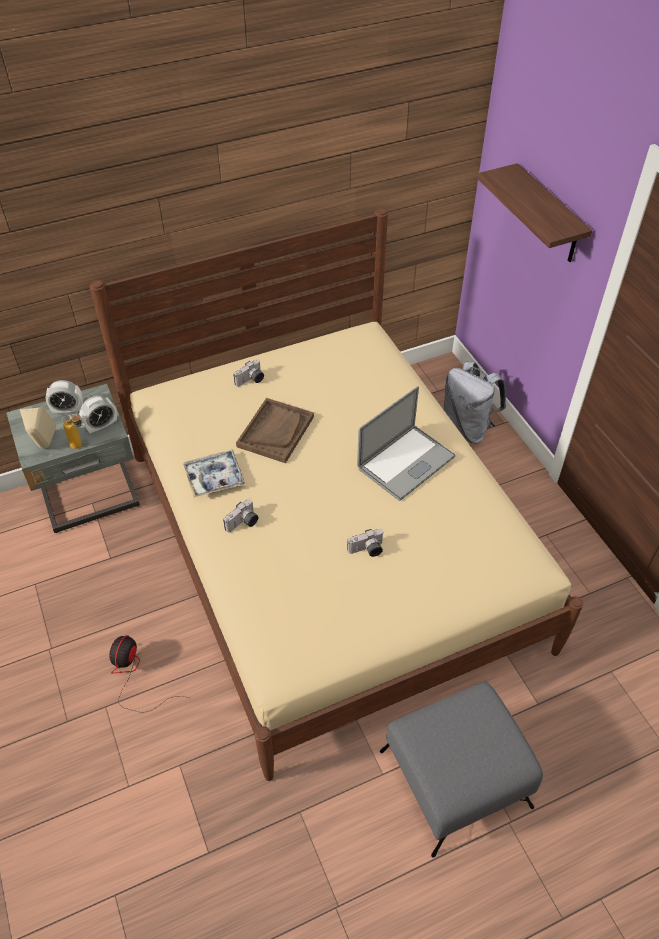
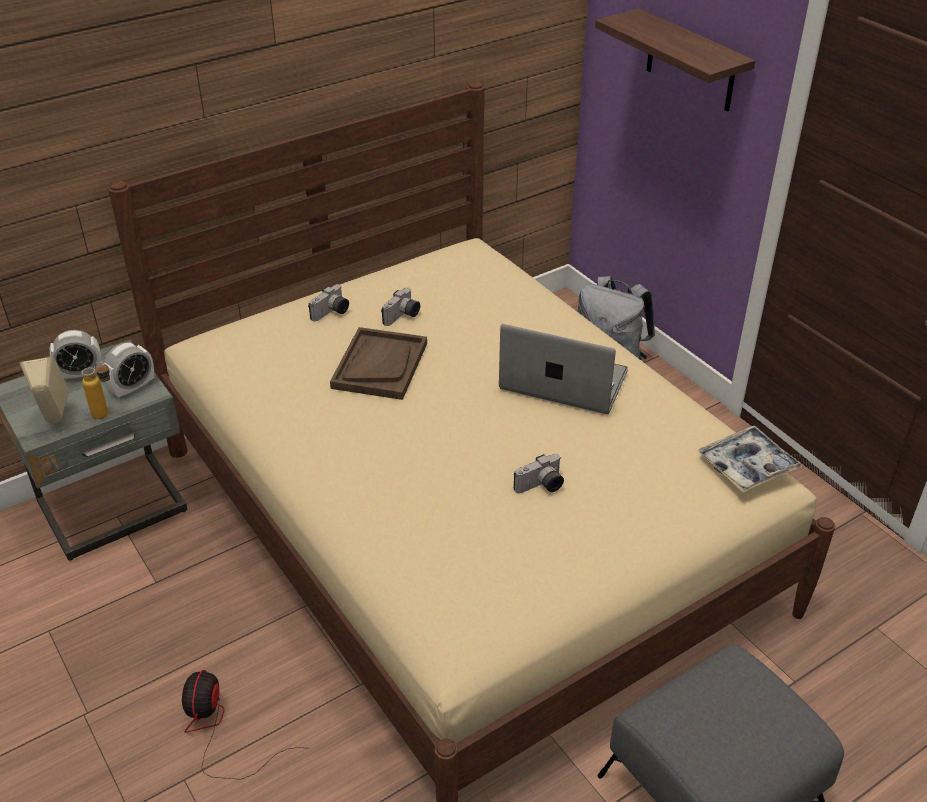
camera: 10 degrees left, 10 degrees down
(214, 477) = (308, 427): tray -> tray (747, 466)
(243, 523) = (362, 476): camera -> camera (403, 317)
(406, 462) = (563, 380): laptop -> laptop turned 105 degrees counterclockwise

